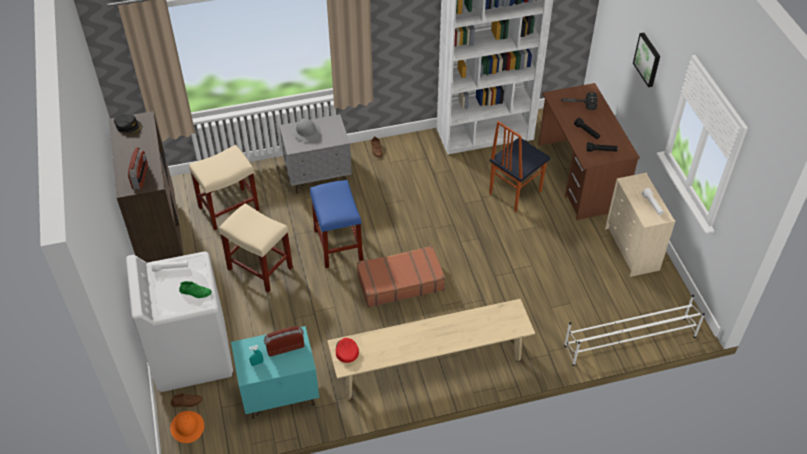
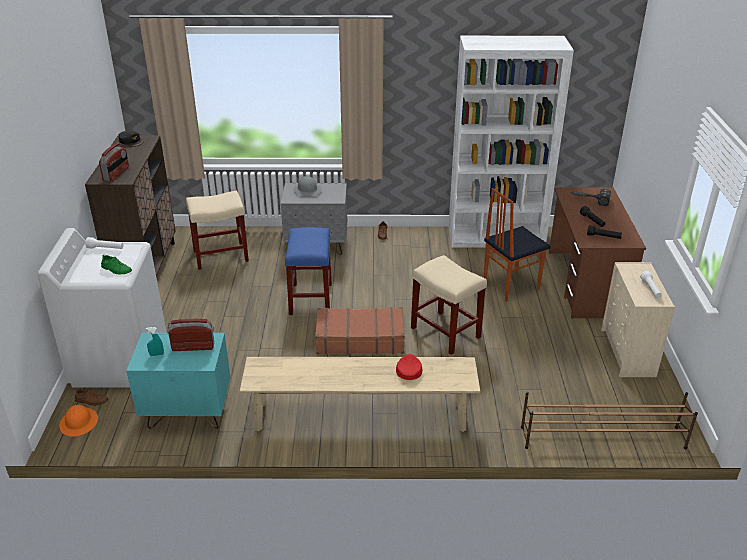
camera: 15 degrees right, 15 degrees down
(261, 268) = (226, 305): beige stool -> beige stool (446, 333)
(346, 351) = (262, 369): red cap -> red cap (408, 370)
(629, 341) = (601, 437): white shoe rack -> brown shoe rack
(648, 59) = (665, 140): picture -> none

